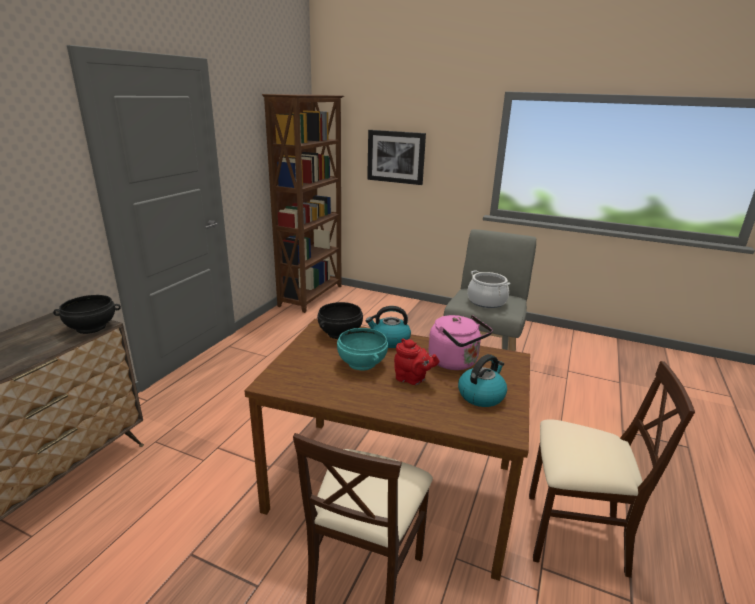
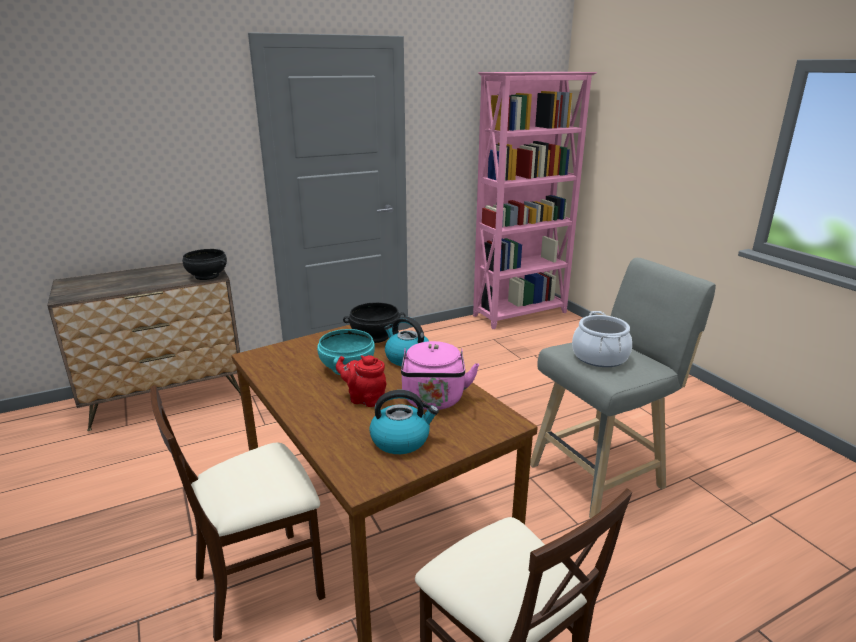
camera: 40 degrees right, 0 degrees up
(312, 296) = (521, 314): brown bookcase -> pink bookcase
(396, 157) = (644, 153): picture -> none
(412, 379) = (364, 399): red teapot -> red teapot turned 135 degrees clockwise

